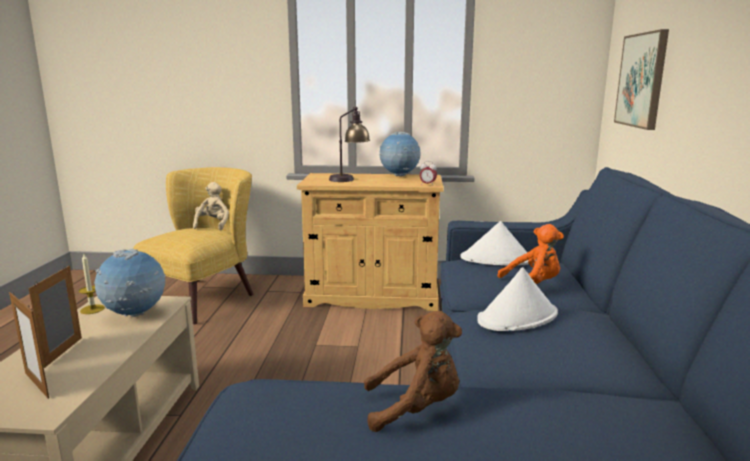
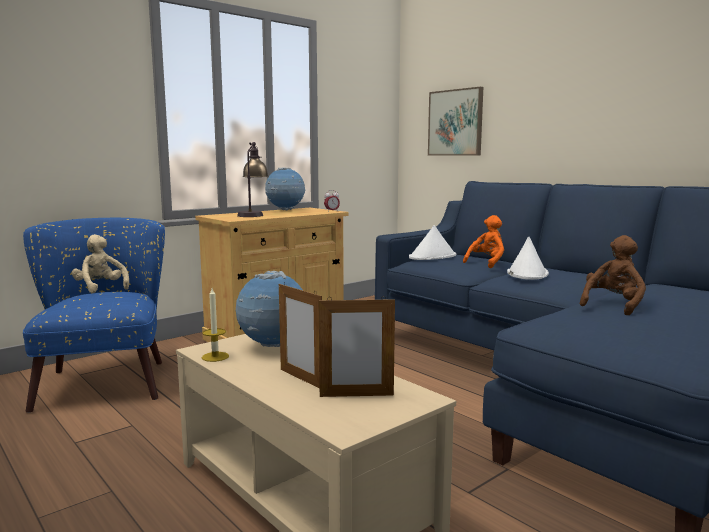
camera: 45 degrees left, 5 degrees down
(205, 296) = (106, 379): yellow armchair -> blue armchair

